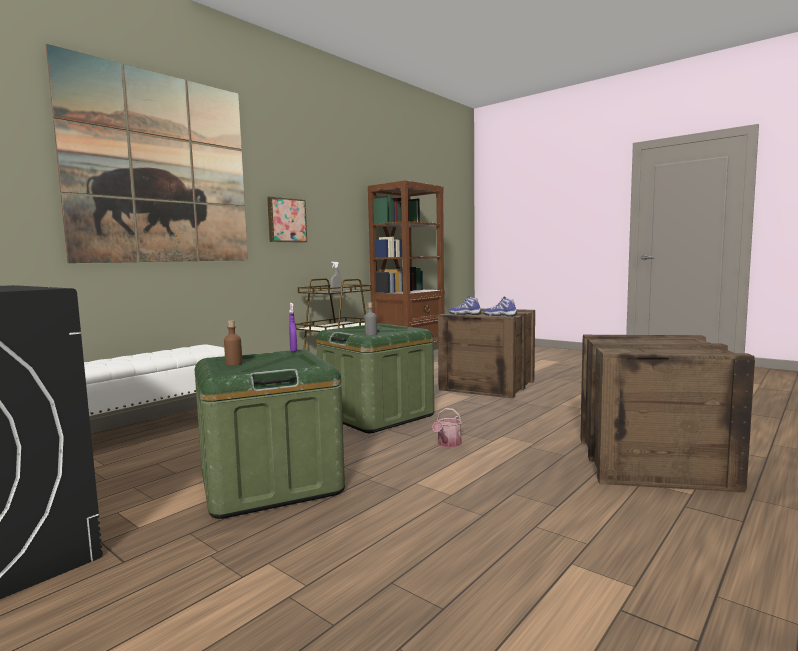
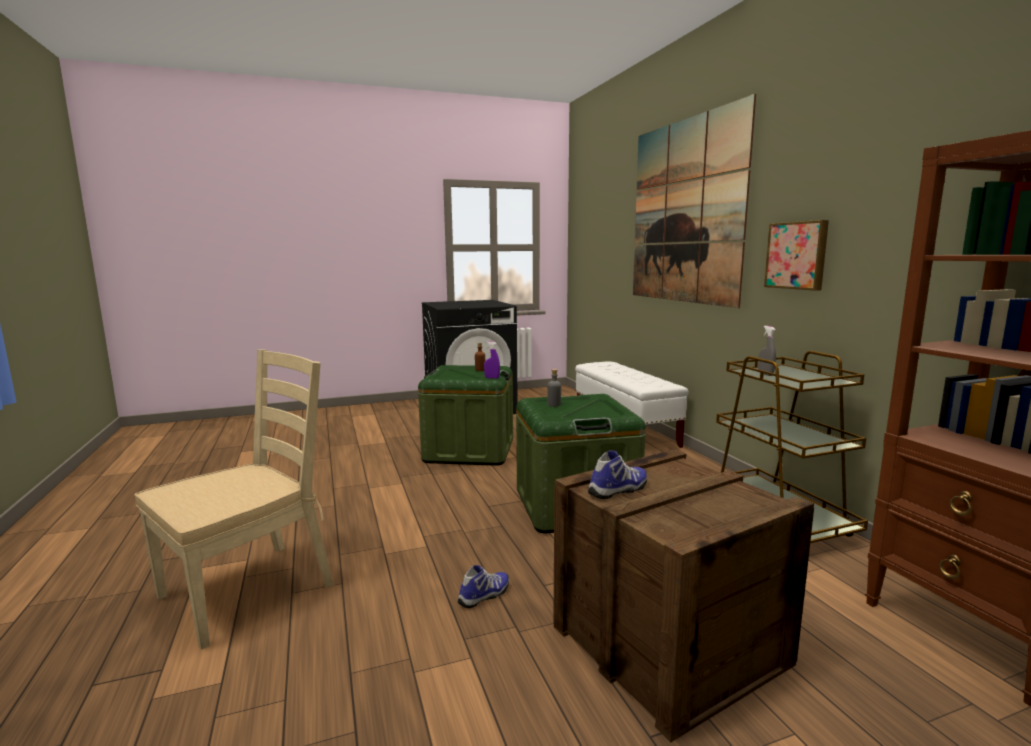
camera: 120 degrees right, 5 degrees up
(448, 444) = (447, 513): watering can -> none
(465, 314) = (681, 473): shoe -> shoe (485, 596)
(651, 462) = (248, 590): crate -> beige chair

